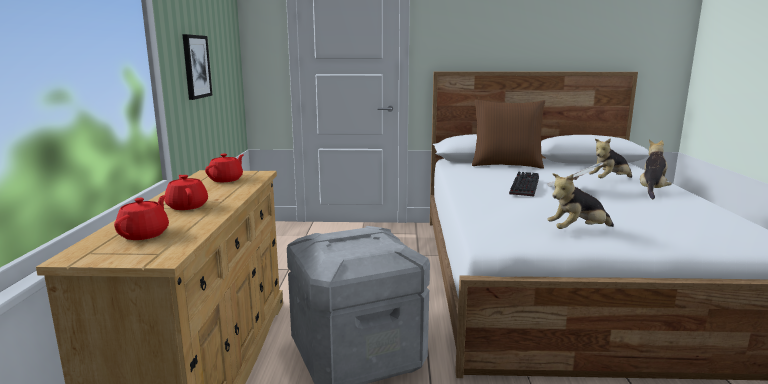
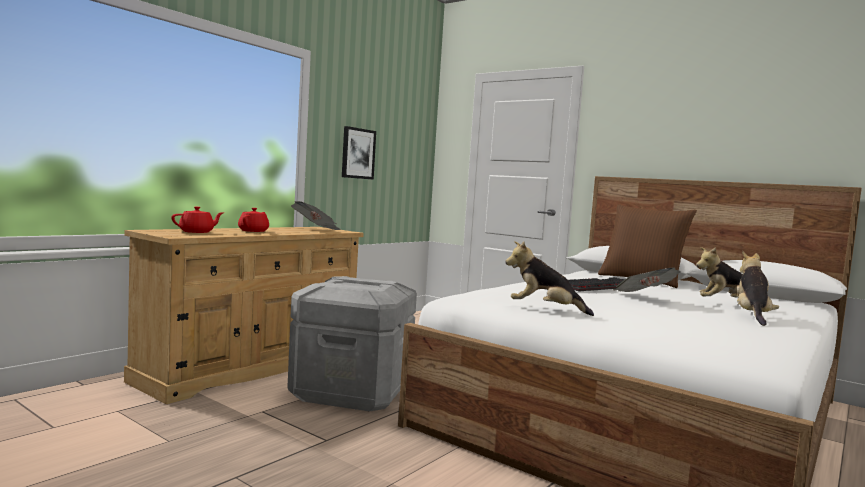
camera: 35 degrees right, 10 degrees down
(226, 179) = (316, 230): red teapot -> newspaper
(652, 190) = (752, 316): plush toy -> plush toy turned 45 degrees counterclockwise

